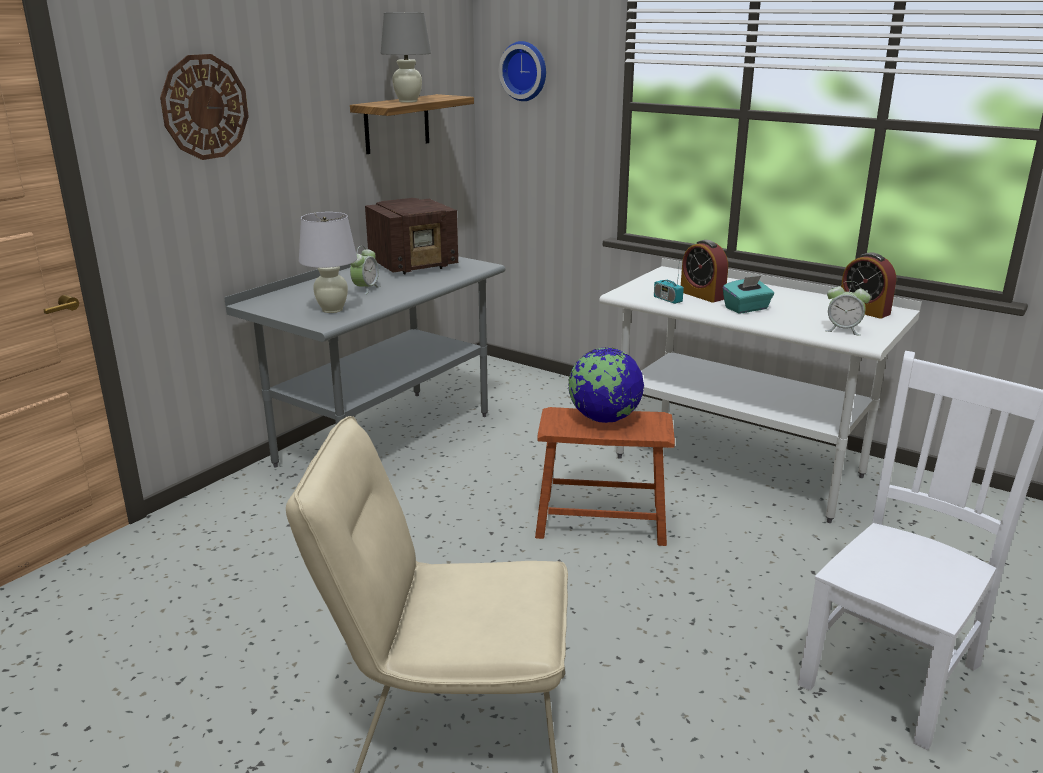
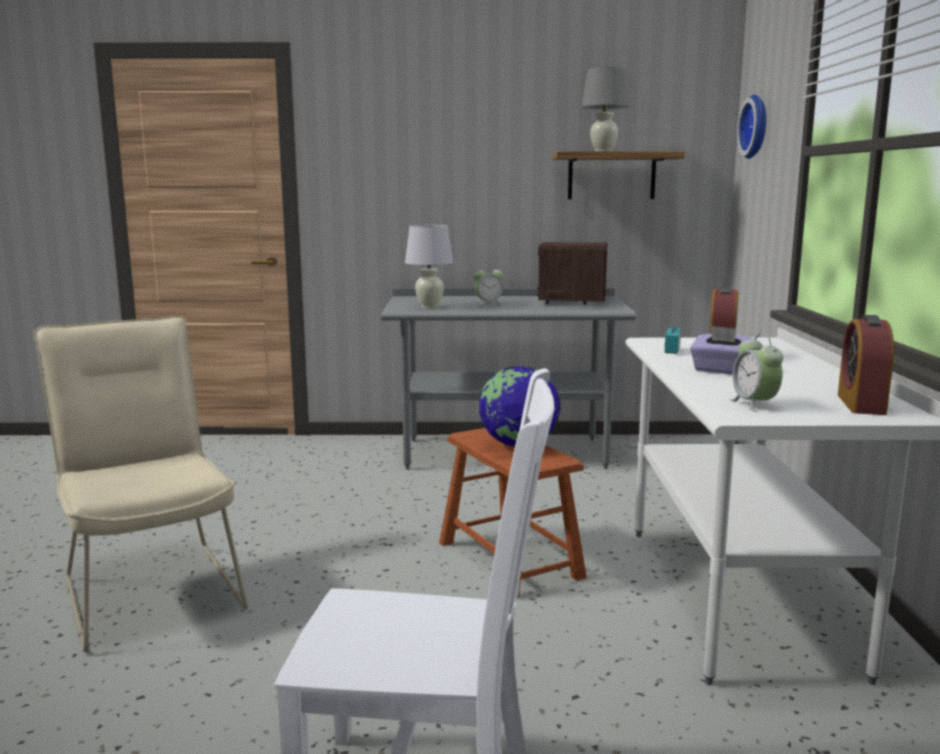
camera: 55 degrees right, 10 degrees down
(204, 107) = (401, 142): wall clock -> none
(415, 265) = (571, 301): radio -> radio turned 75 degrees clockwise
(746, 309) = (721, 371): turquoise tissue box -> purple tissue box

